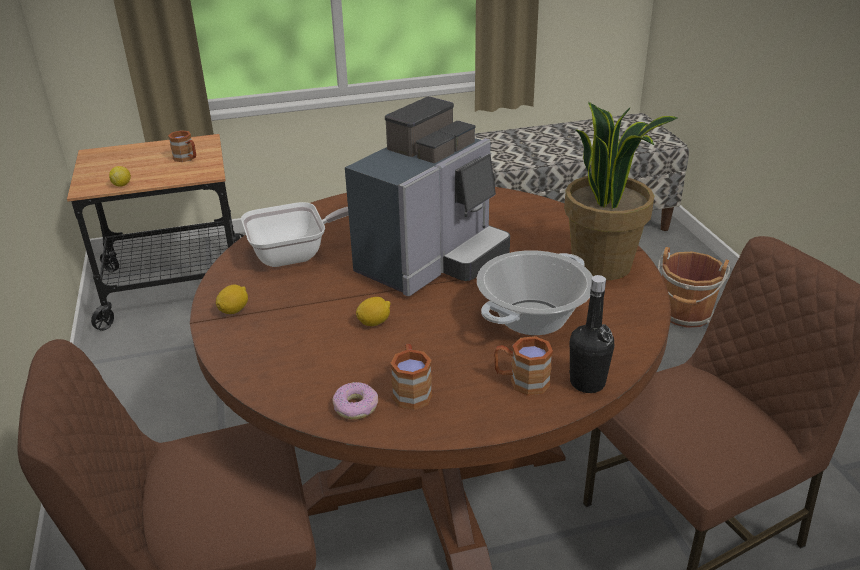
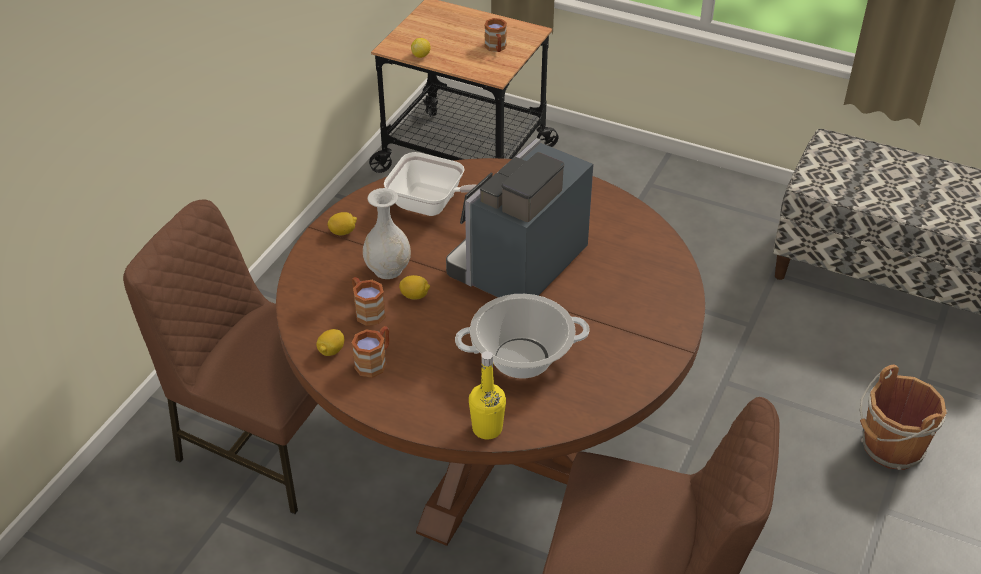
camera: 40 degrees right, 10 degrees up
(320, 316) = (388, 269): none -> white vase
(356, 406) = (331, 351): donut -> lemon
(433, 261) = (518, 267): coffee machine -> coffee machine turned 135 degrees clockwise
(521, 381) = (447, 400): brown mug -> brown mug (366, 311)
(587, 383) = (487, 429): black bottle -> yellow bottle
(603, 265) = (639, 347): potted plant -> none

